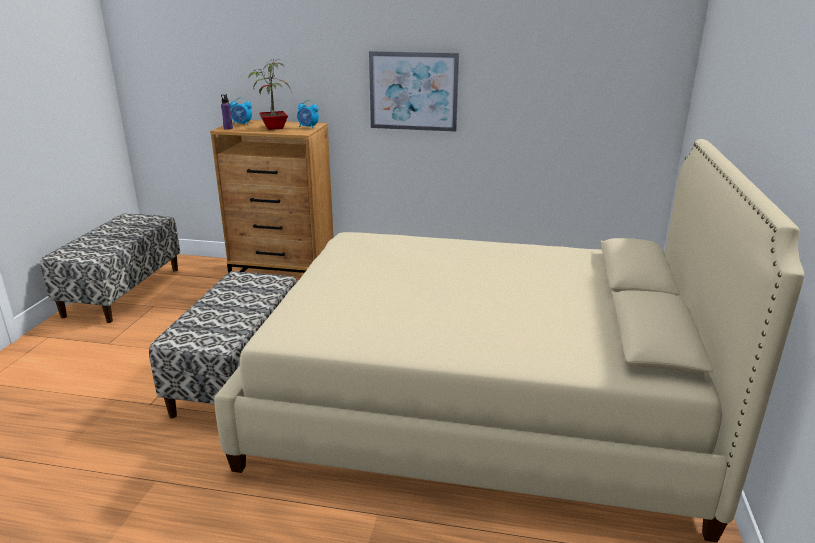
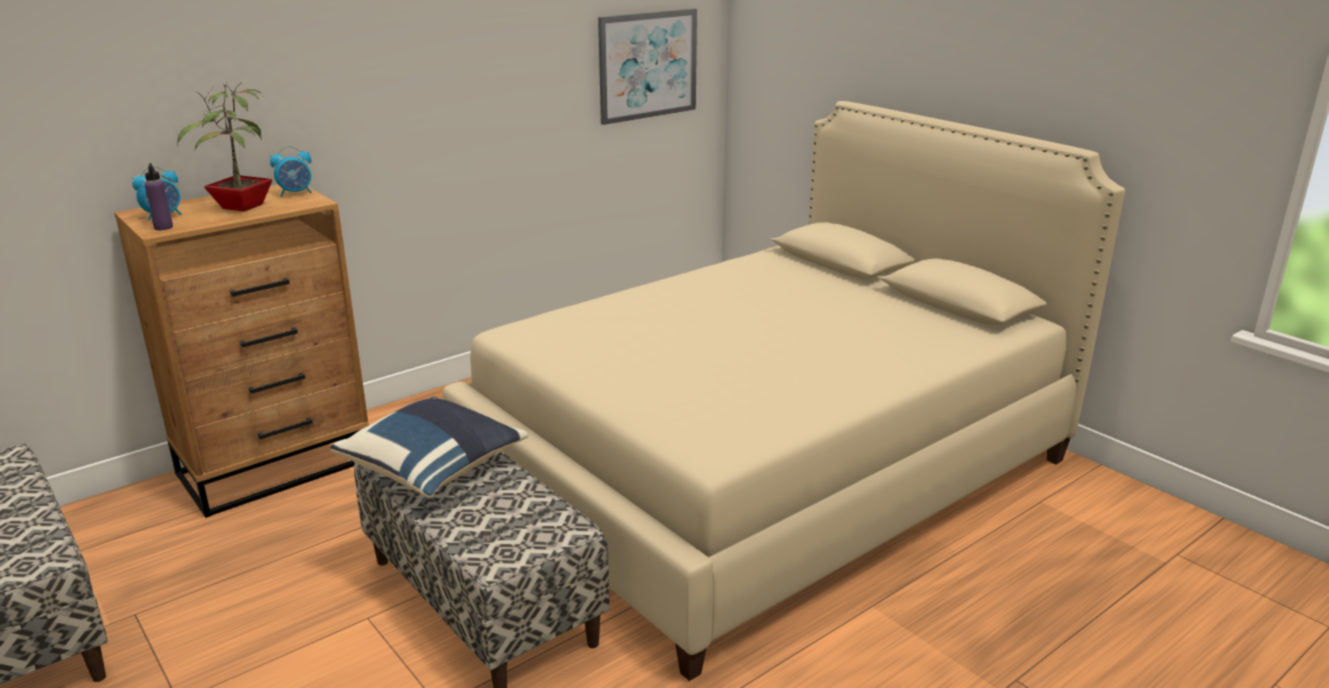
camera: 50 degrees left, 0 degrees up
(242, 290) = (434, 469): none -> blue pillow
(413, 91) = (425, 104): picture -> picture (648, 65)

